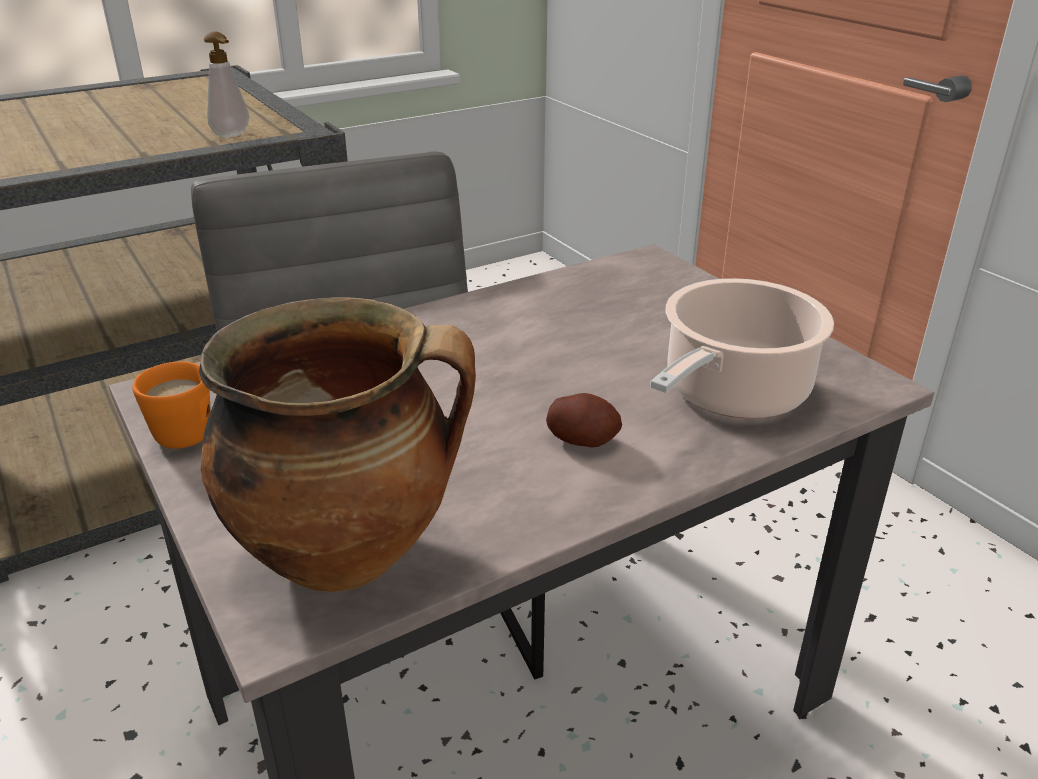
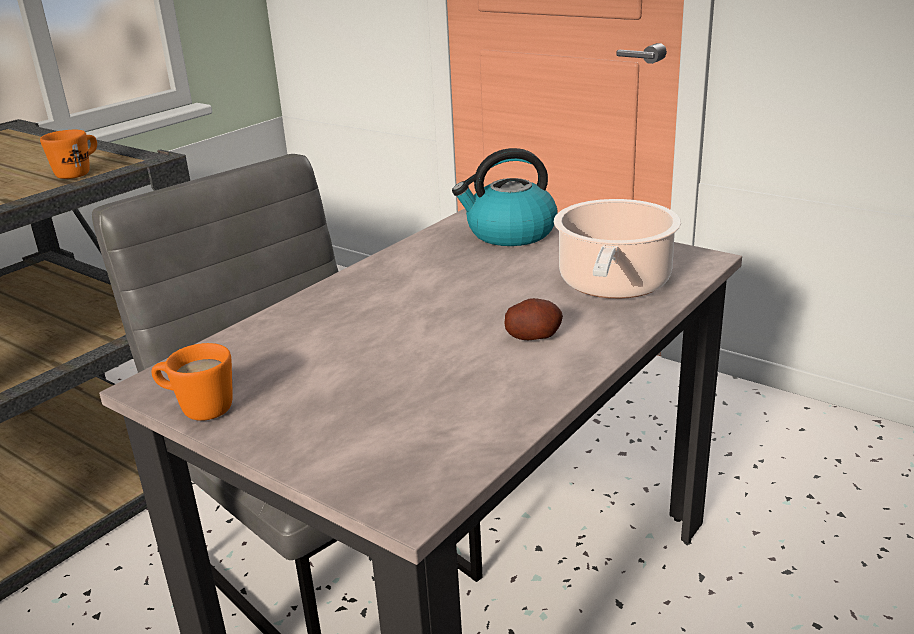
camera: 20 degrees left, 5 degrees down
(232, 135) = (79, 173): soap dispenser -> orange mug
(350, 552) = (422, 447): cooking pot -> none
(659, 293) = (510, 233): none -> kettle

